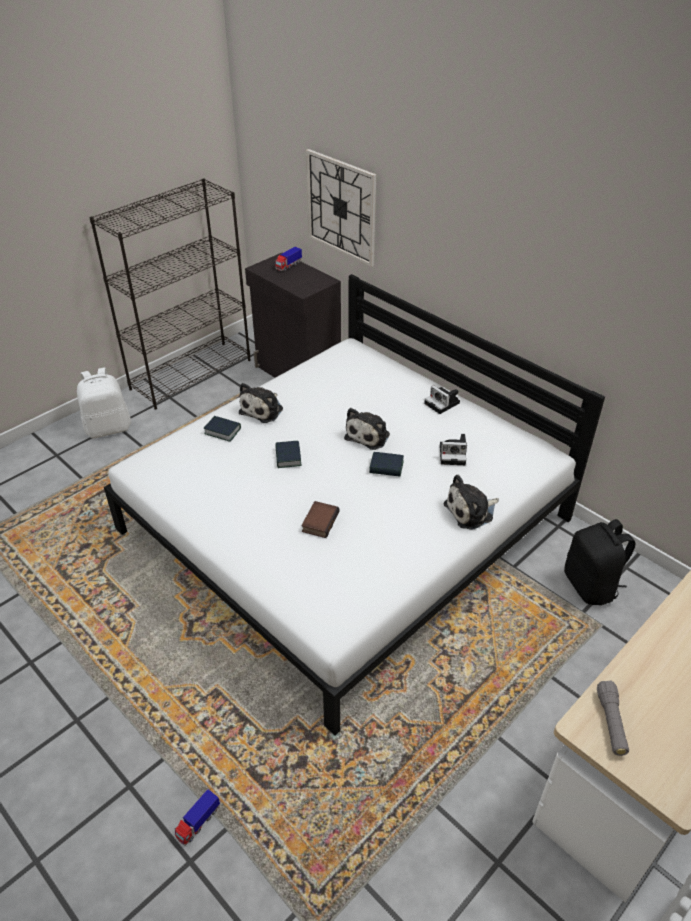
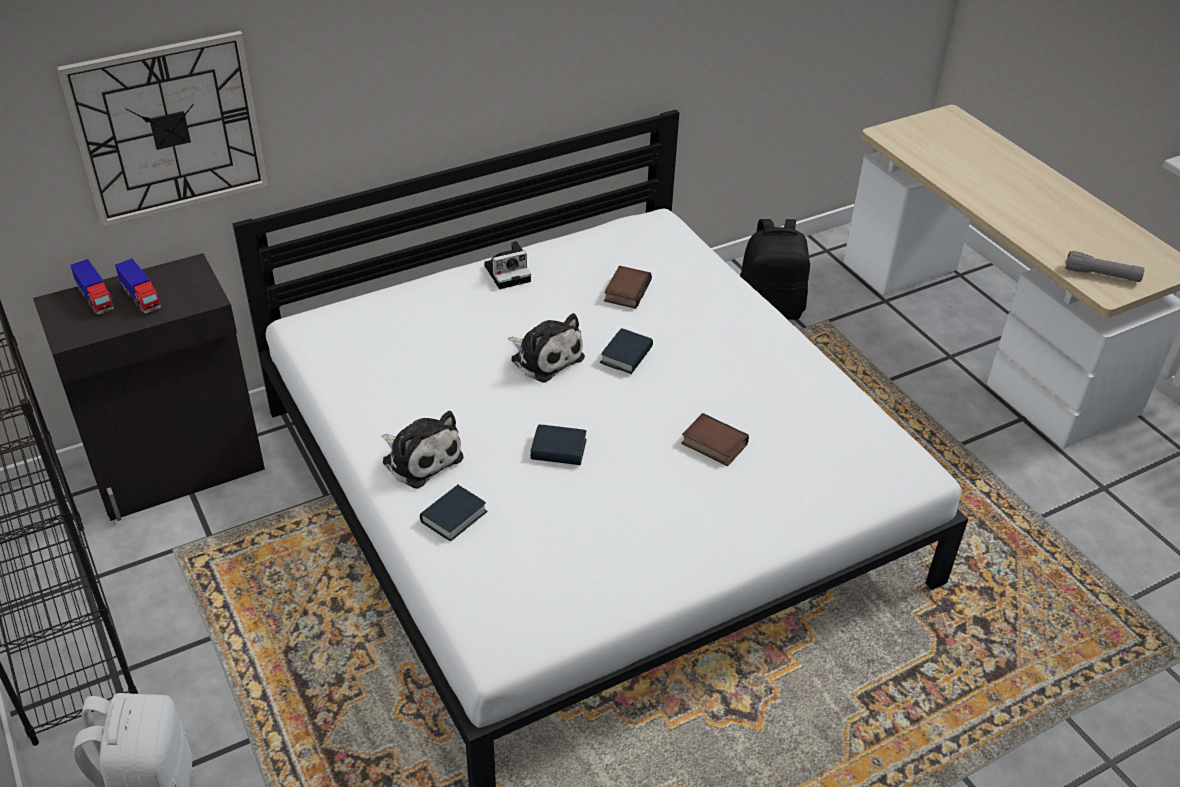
camera: 75 degrees left, 0 degrees up
(198, 823) = (1059, 747): toy truck -> toy truck (141, 298)
(453, 454) = (626, 291): camera -> book
(471, 511) = (736, 307): plush toy -> none

